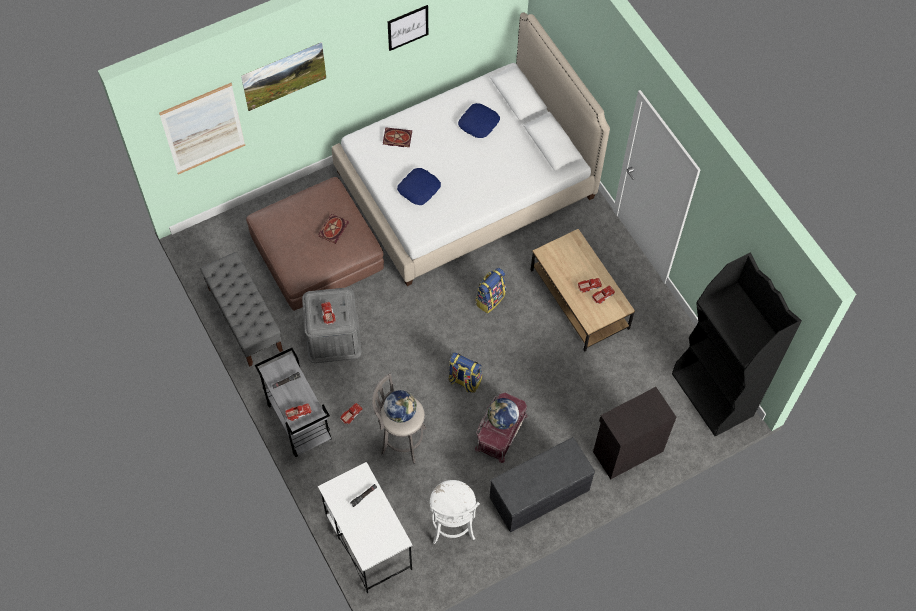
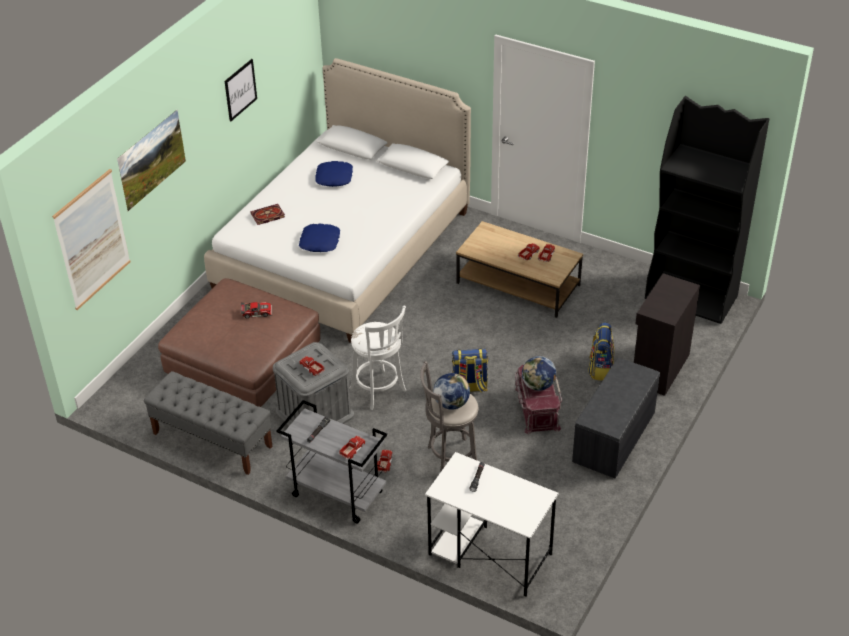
camera: 30 degrees left, 20 degrees down
(333, 228) = (257, 312): book -> toy car
(452, 527) = (559, 501): white stool -> white stool (379, 391)
(490, 299) = (439, 319): backpack -> backpack (600, 369)

